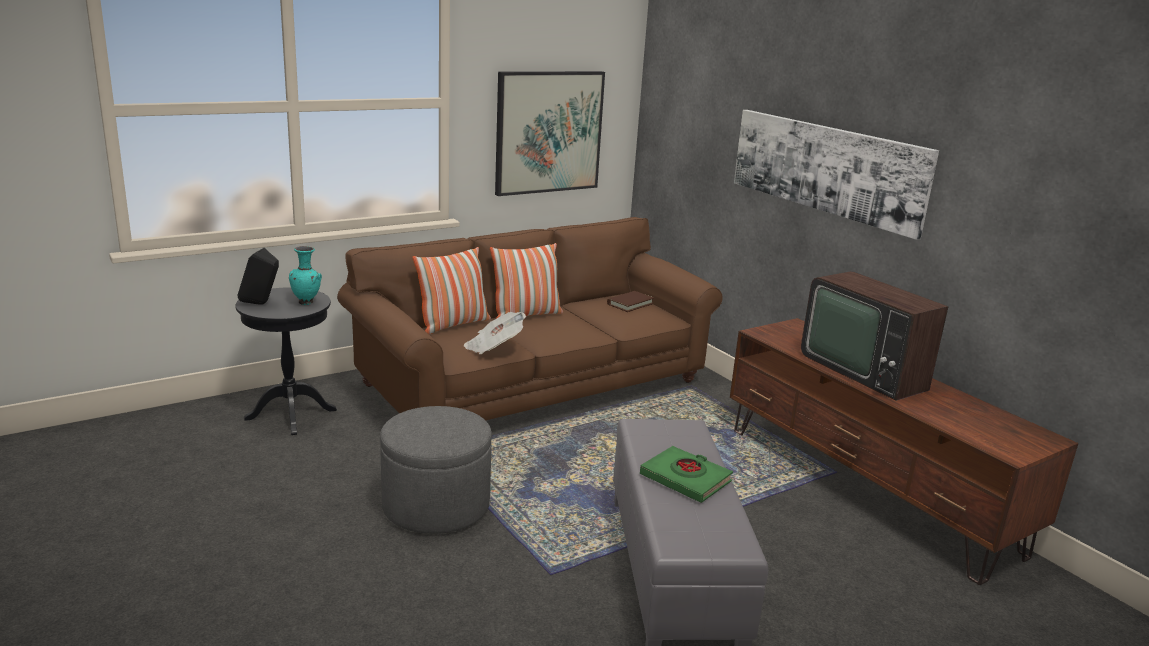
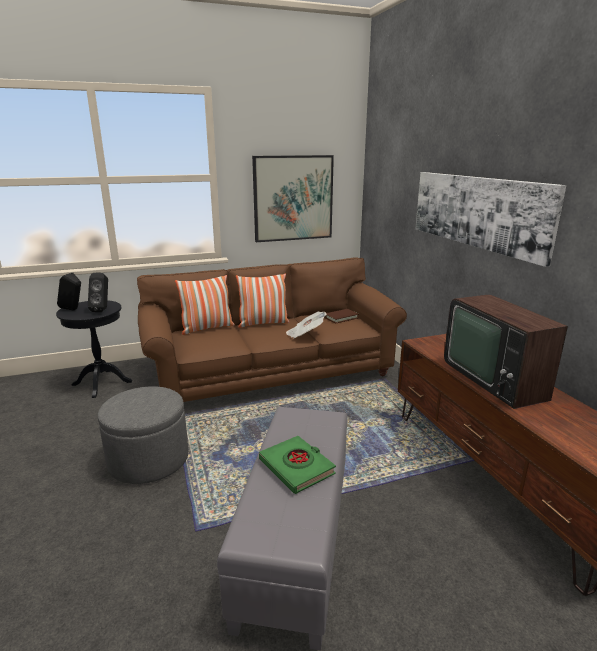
camera: 15 degrees right, 0 degrees up
(307, 302) = (103, 310): turquoise vase -> black speaker
(494, 347) = (222, 345): newspaper -> newspaper (305, 334)

